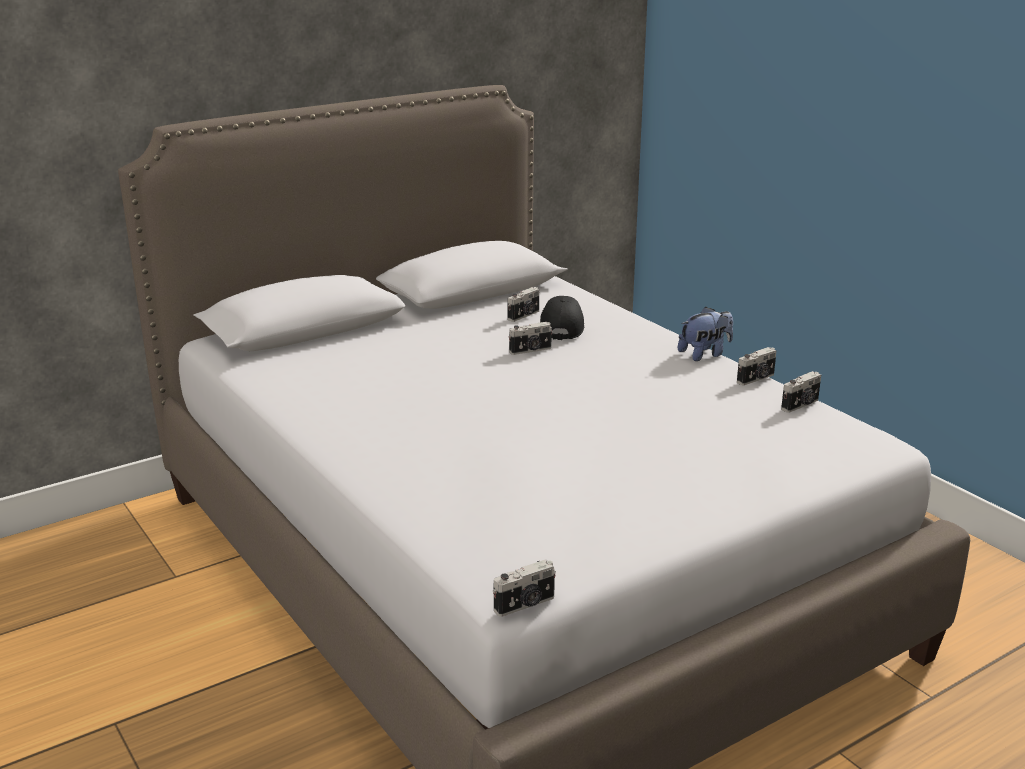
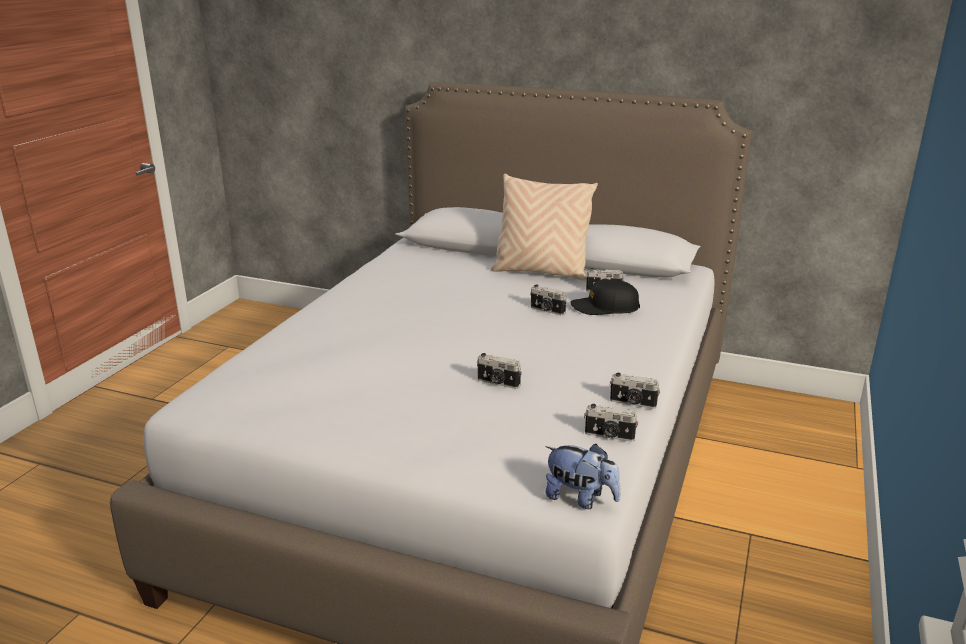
camera: 55 degrees right, 0 degrees up
(435, 324) = (541, 272): none -> beige pillow
(525, 605) = (177, 417): camera -> camera (498, 383)
(562, 327) = (605, 307): black cap -> black cap turned 150 degrees counterclockwise
(705, 354) = (648, 370): plush toy -> plush toy (580, 498)

